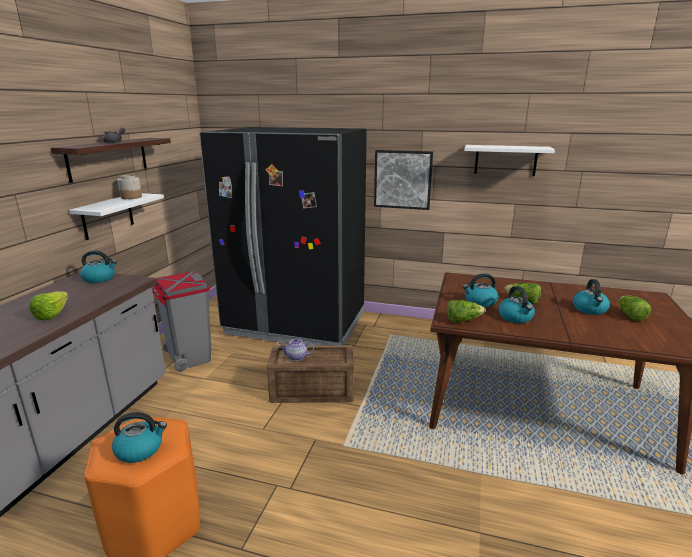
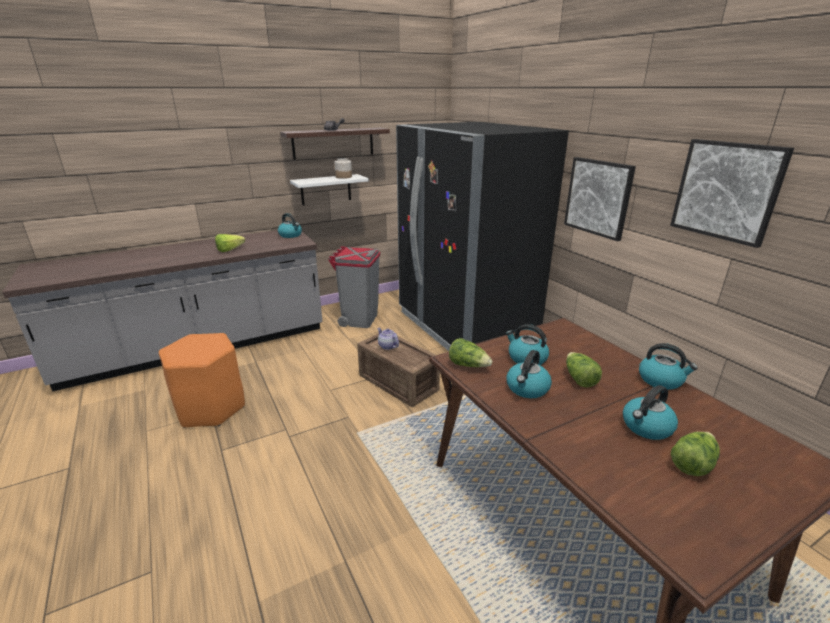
camera: 45 degrees right, 5 degrees up
(140, 449) = (192, 350): kettle -> kettle (661, 380)
(505, 160) = (726, 191): white shelf -> picture

